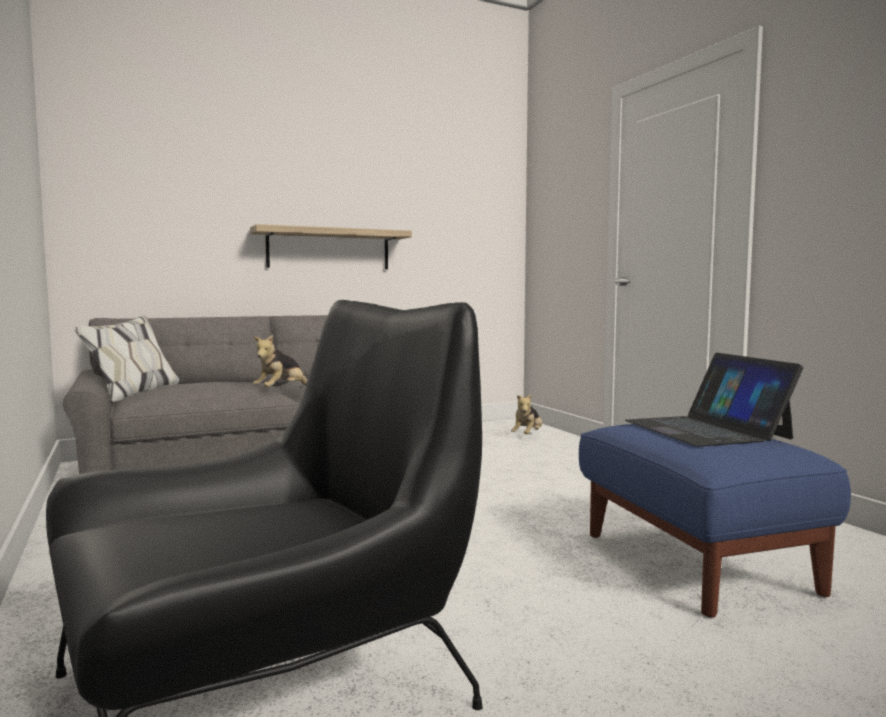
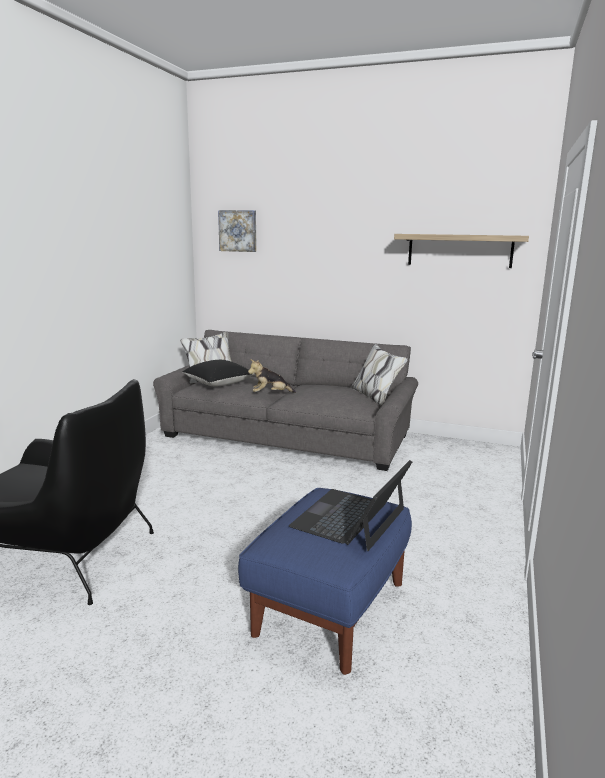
camera: 45 degrees right, 10 degrees up
(138, 158) = (238, 231): none -> picture
(181, 391) = (218, 384): none -> black pillow
(329, 249) = (353, 290): shelf -> shelf (459, 250)
(527, 435) = (478, 466): plush toy -> none

